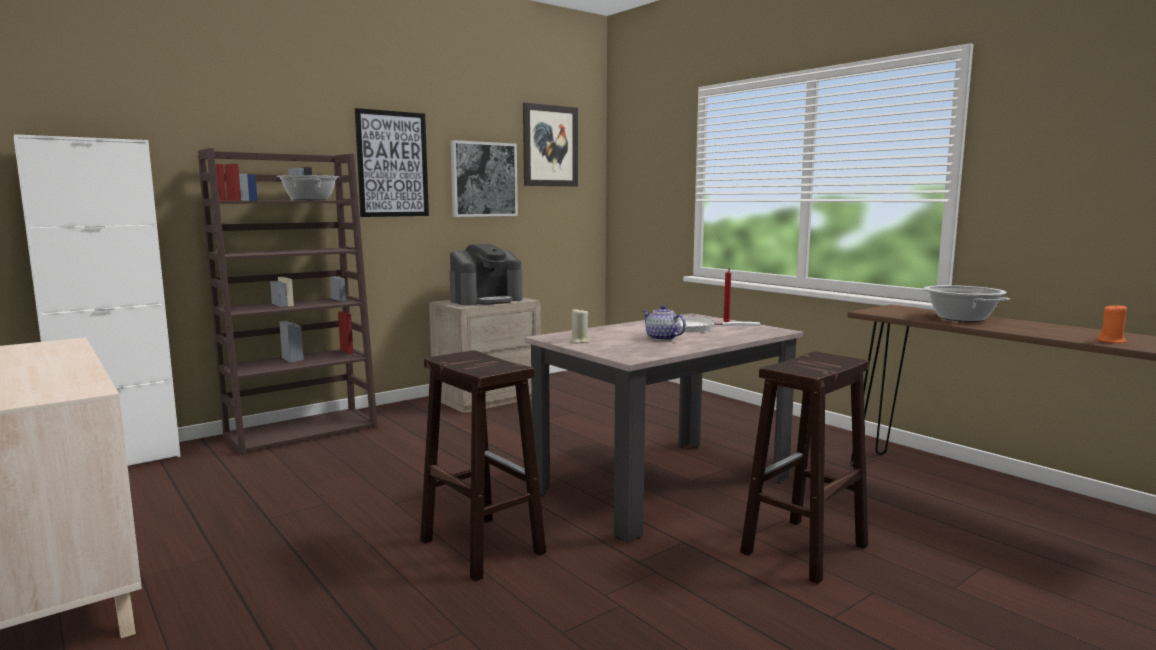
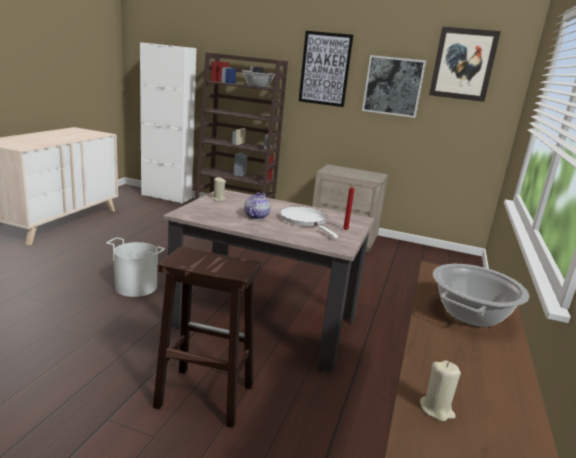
camera: 55 degrees right, 10 degrees up
(480, 546) = (136, 286): brown stool -> white bucket
(486, 300) = (355, 173): coffee machine -> none
(1111, 341) = (436, 409): orange candle -> beige candle

